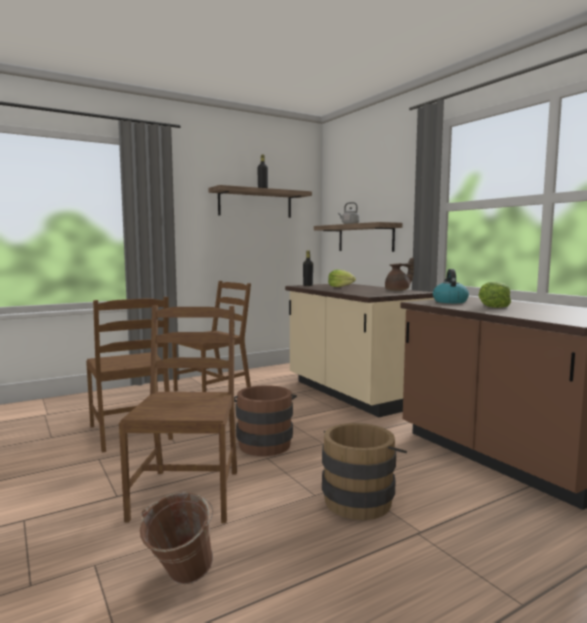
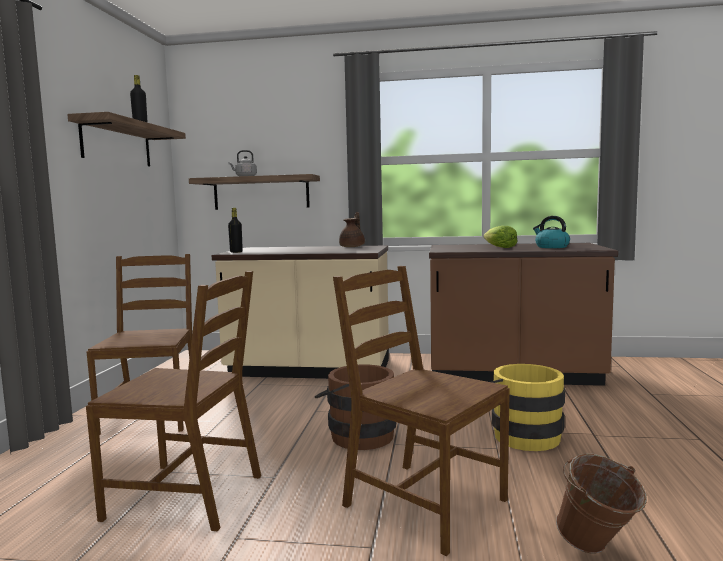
camera: 50 degrees left, 0 degrees up
(341, 287) = (279, 249): lettuce -> none
(360, 498) = (522, 434): brown bucket -> yellow bucket
(449, 301) = (454, 248): kettle -> kettle (551, 247)

